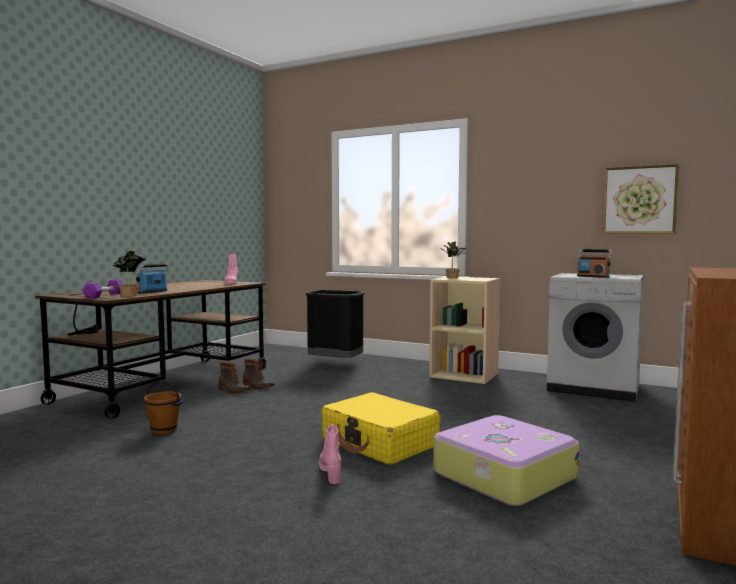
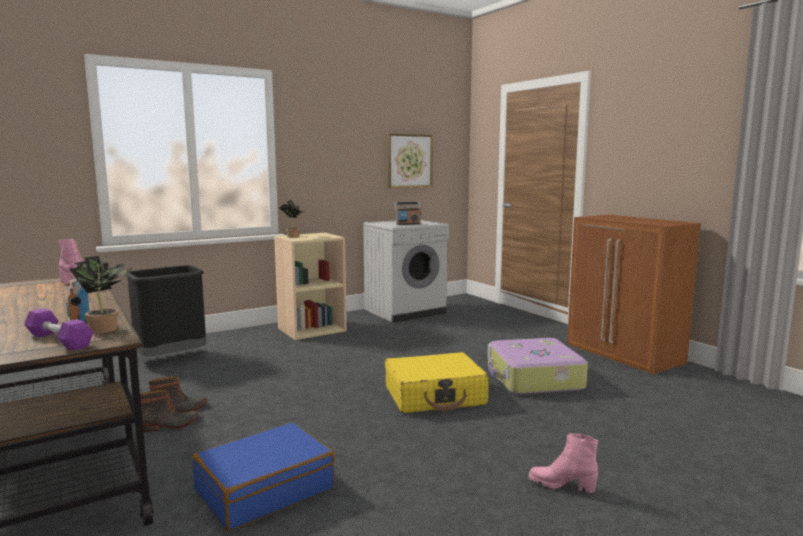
camera: 60 degrees left, 5 degrees up
(163, 430) = (264, 489): brown bucket -> blue suitcase
(331, 472) = (480, 427): pink boot -> pink boot (561, 485)

